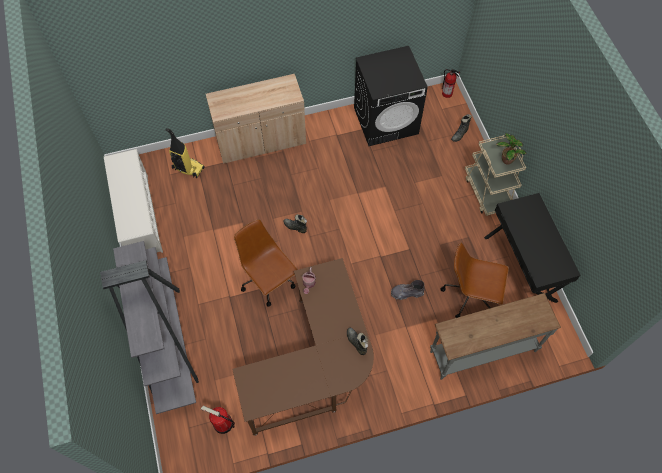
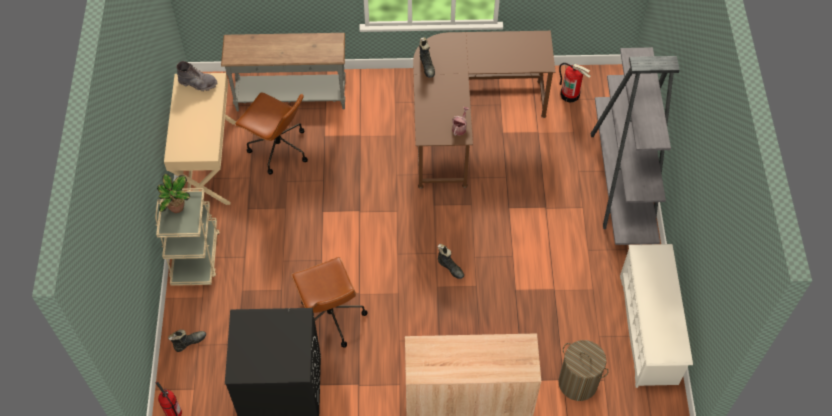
camera: 165 degrees left, 5 degrees down
(187, 168) = (578, 383): vacuum cleaner -> laundry basket
(269, 281) = (496, 213): brown office chair -> brown office chair (330, 317)
(406, 293) = (345, 166): grey boot -> grey boot (198, 83)
(521, 268) = (208, 162): black desk -> beige desk

